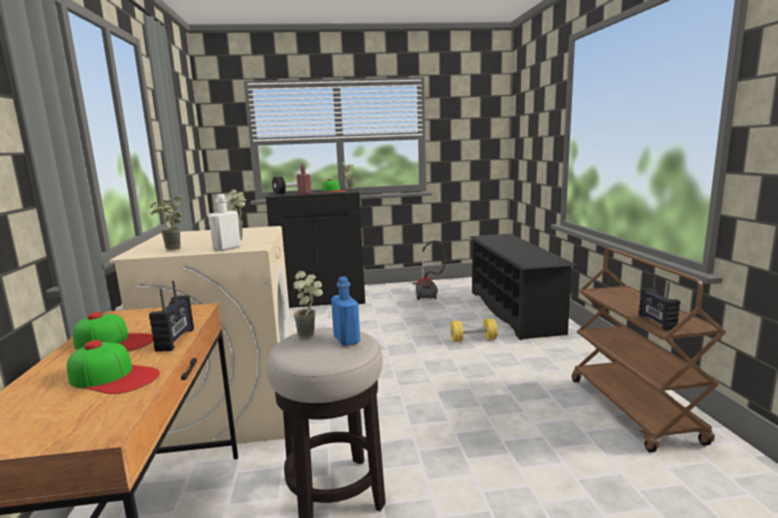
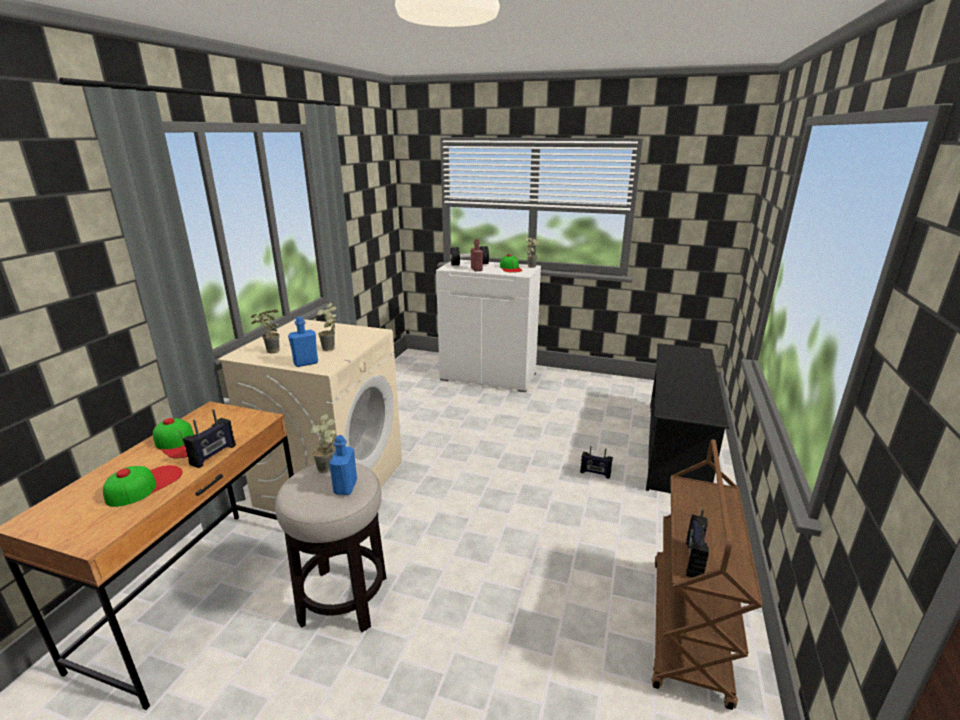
camera: 25 degrees right, 10 degrees up
(113, 377) = (145, 485): cap -> cap turned 105 degrees counterclockwise
(227, 248) = (306, 363): white bottle -> blue bottle
(322, 299) = (489, 376): black cabinet -> white cabinet
(427, 293) = (600, 394): vacuum cleaner -> none
(473, 339) = (595, 473): yellow dumbbell -> radio

